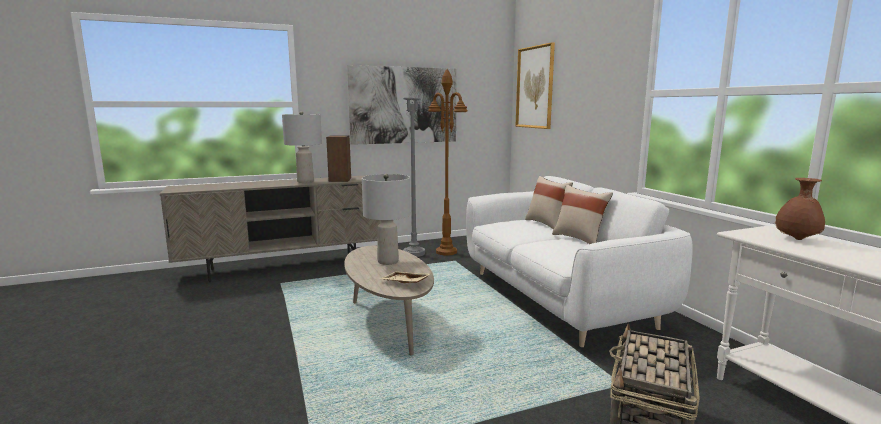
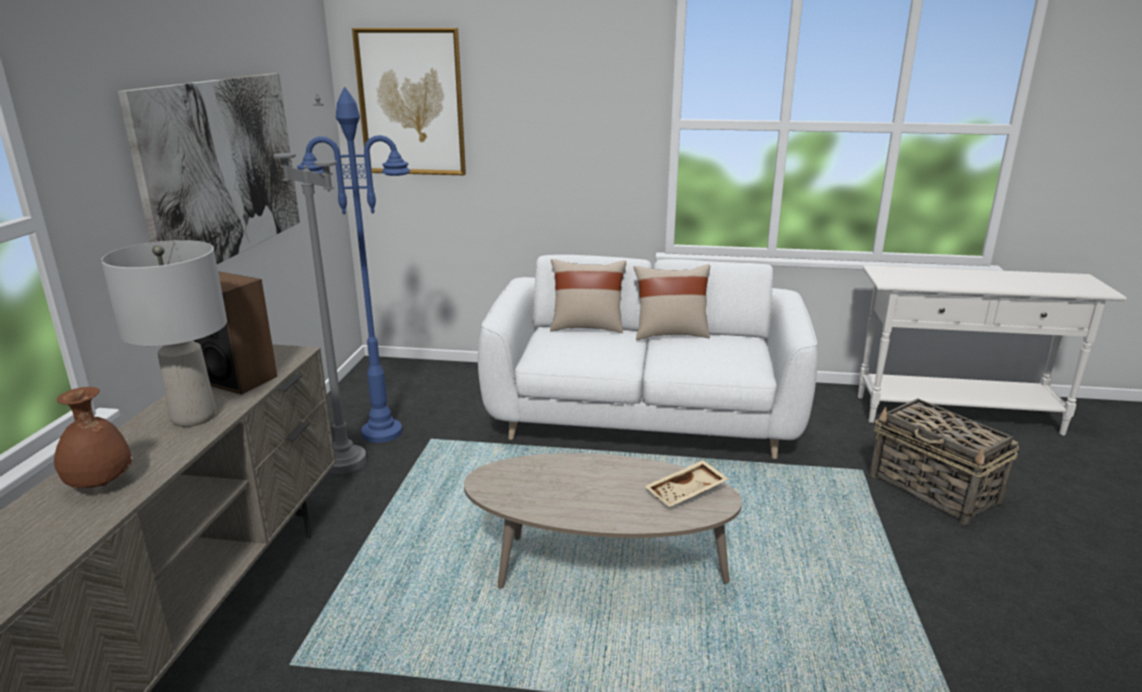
camera: 60 degrees left, 10 degrees up
(388, 261) = (576, 482): grey table lamp -> none
(446, 252) = (382, 432): brown floor lamp -> blue floor lamp
(796, 239) = (917, 274): brown vase -> brown vase (100, 485)

